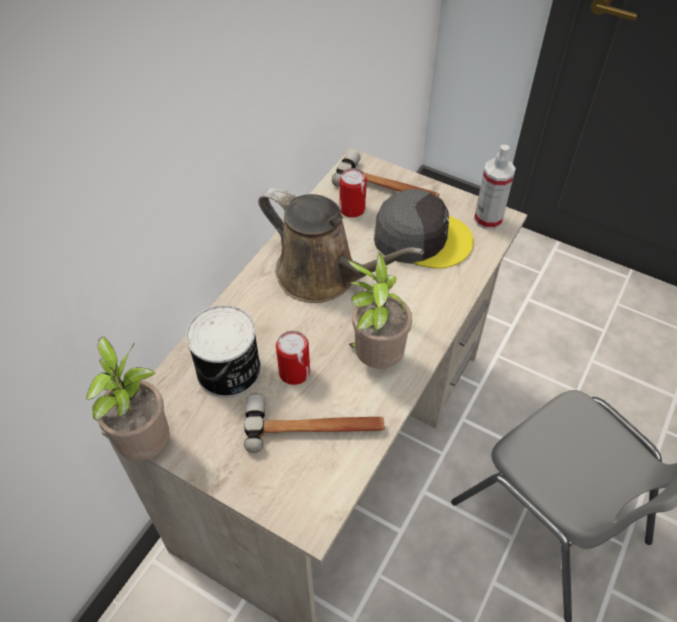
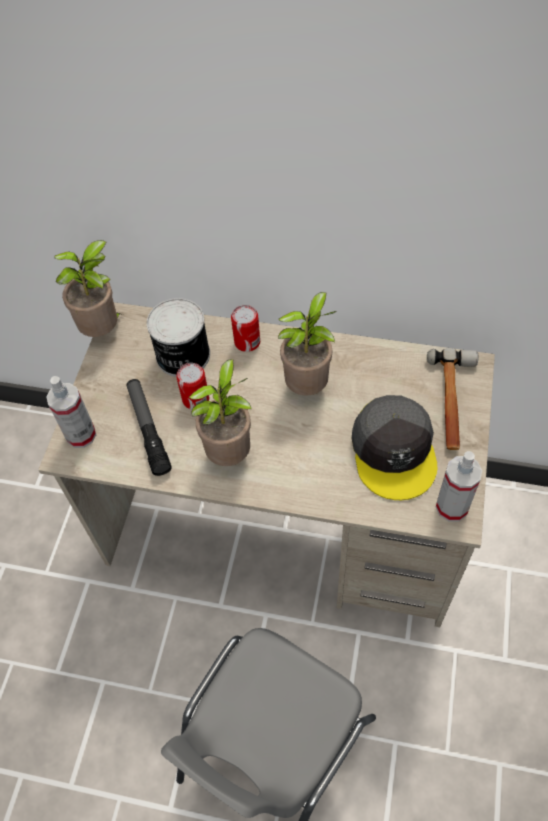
camera: 75 degrees right, 5 degrees up
(291, 499) = (81, 435): none -> spray bottle
(314, 426) = (148, 430): hammer -> flashlight
(323, 275) = (308, 386): brown watering can -> potted plant
(352, 209) = (404, 382): can -> can (247, 342)

